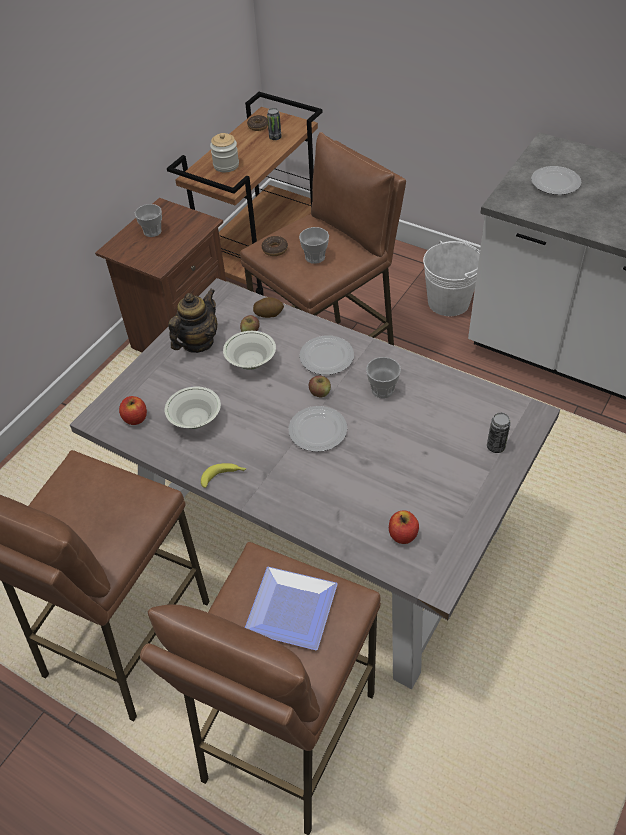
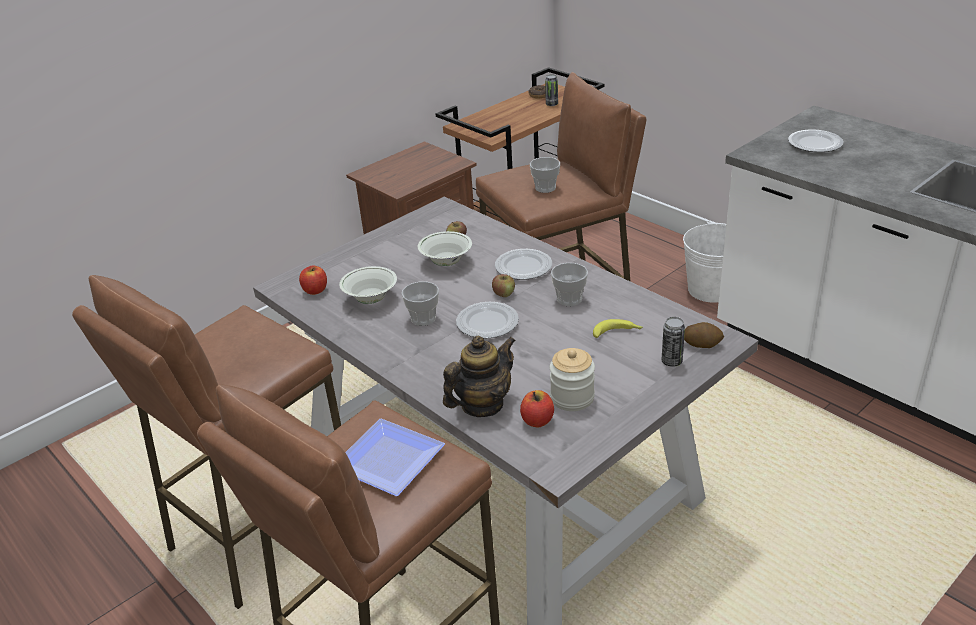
camera: 15 degrees right, 15 degrees down
(152, 231) = (406, 164): cup -> cup (423, 318)
(197, 342) = (402, 241): teapot -> teapot (482, 405)
(224, 477) = (376, 346): banana -> banana (617, 333)
(226, 165) = (495, 120): jar -> jar (572, 398)
(269, 314) = (481, 228): potato -> potato (702, 344)
(275, 249) = (508, 178): donut -> none

